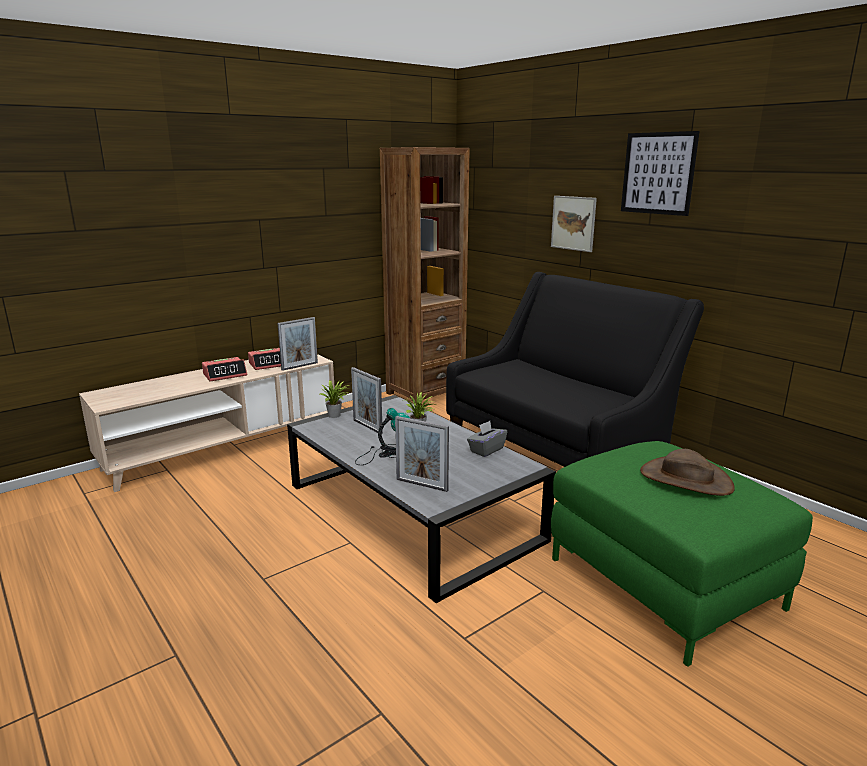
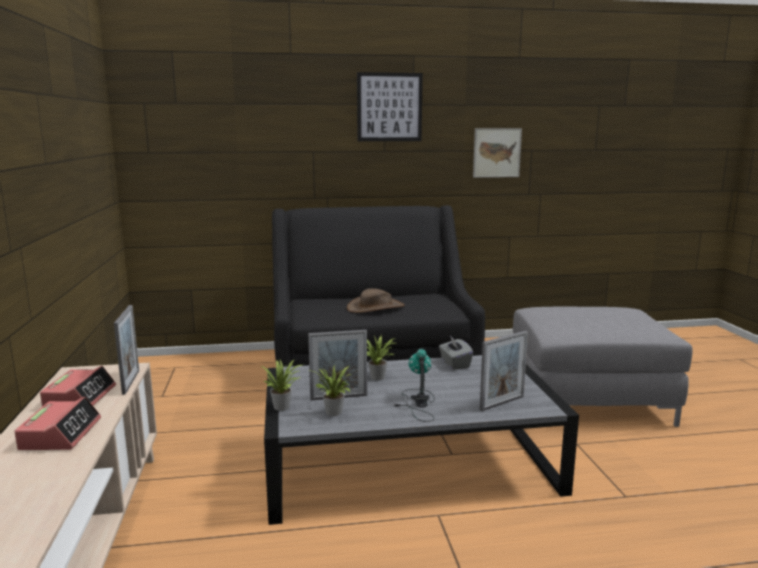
camera: 60 degrees left, 5 degrees down
(339, 432) = (334, 413): none -> potted plant
(425, 393) = (159, 383): brown bookcase -> none
(573, 223) = (303, 156): picture -> picture (496, 152)
(664, 583) = (589, 401): green ottoman -> grey ottoman
(685, 479) = (598, 316): brown hat -> brown hat (376, 307)

